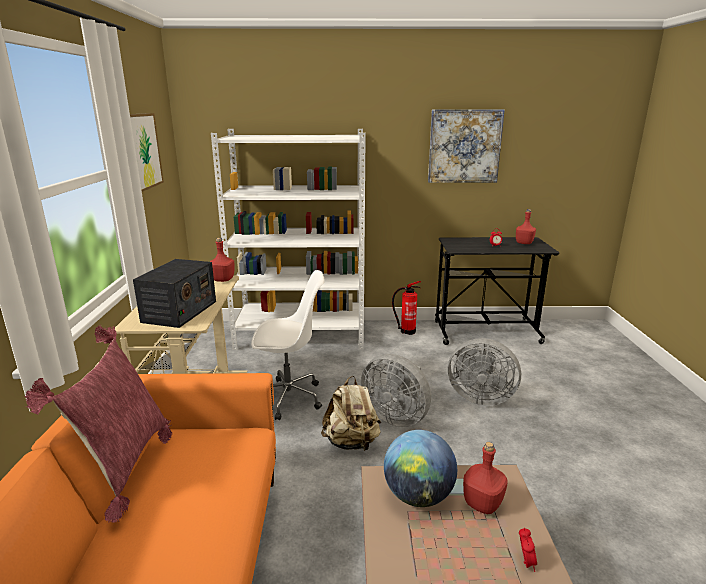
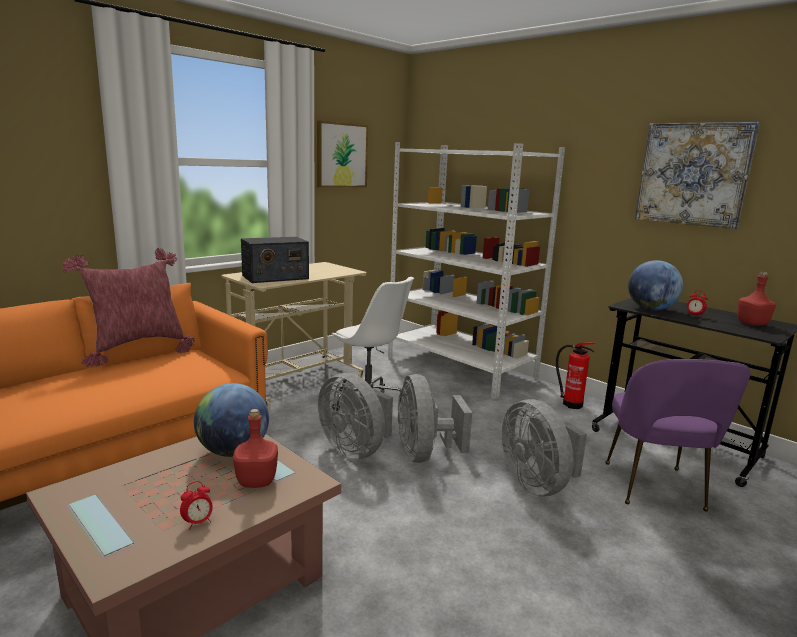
camera: 45 degrees right, 5 degrees down
(222, 280) = (348, 271): red bottle -> none
(352, 442) = (355, 450): beige backpack -> grey fan
(471, 248) = (651, 309): none -> globe
(522, 367) = (655, 491): none -> purple chair

